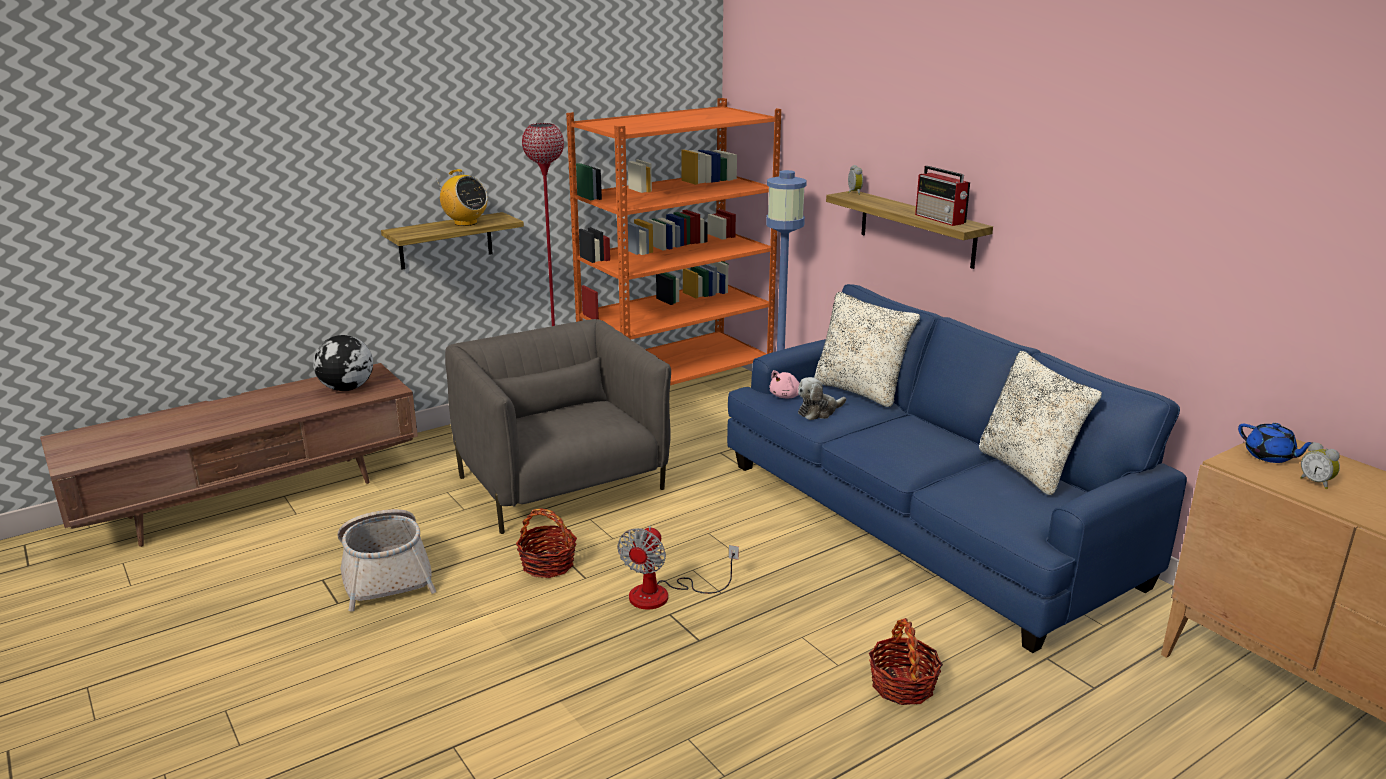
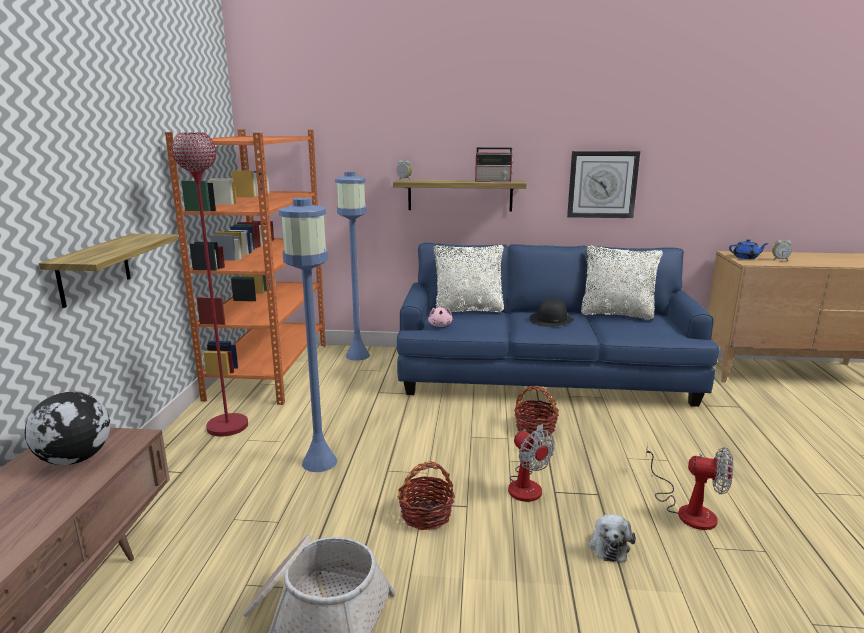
camera: 50 degrees left, 5 degrees down
(465, 223) = (124, 243): radio -> none
(561, 485) = (319, 462): grey armchair -> blue floor lamp
(743, 704) = (687, 509): none -> fan
(818, 411) = (476, 326): plush toy -> plush toy (608, 545)
(902, 685) = (703, 451): basket -> basket (535, 428)
(914, 440) = (551, 320): none -> black hat
(1096, 258) = (602, 184): none -> wall clock

